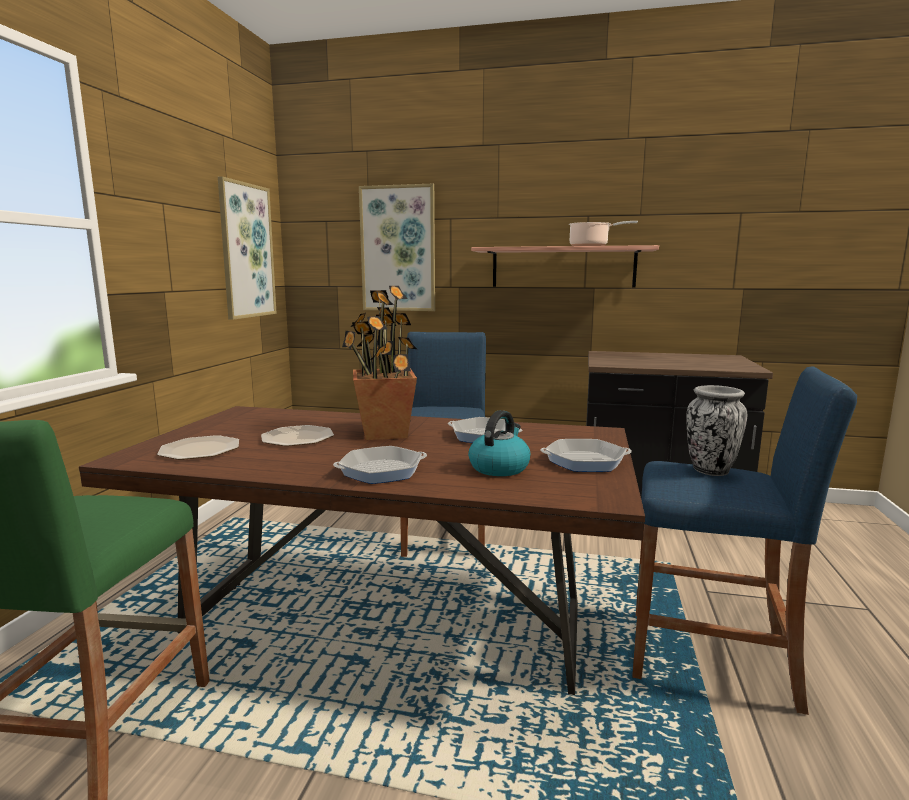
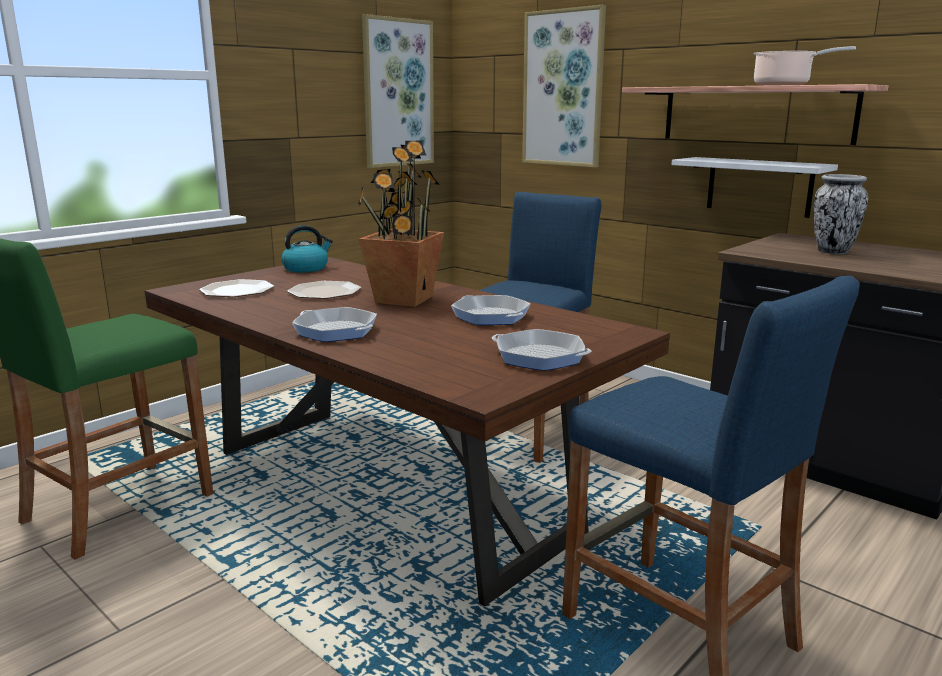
camera: 30 degrees right, 5 degrees up
(381, 471) = (336, 331): frying pan -> frying pan turned 150 degrees counterclockwise
(499, 467) = (442, 346): kettle -> kettle (306, 268)
(569, 319) = (759, 186): none -> white shelf
(710, 471) = (694, 396): vase -> vase (832, 252)

